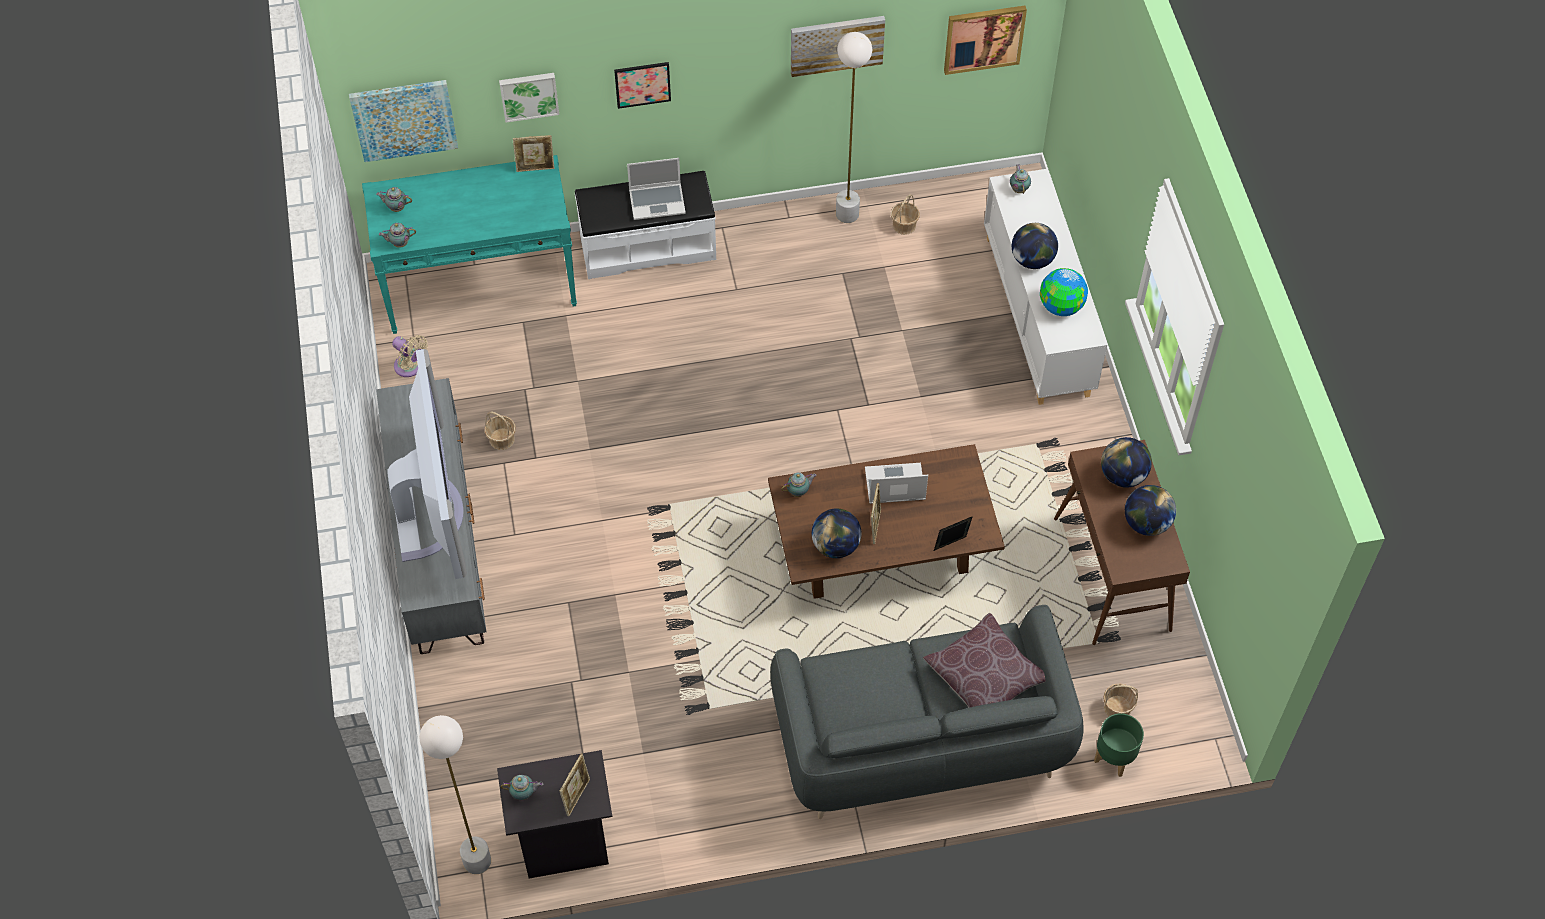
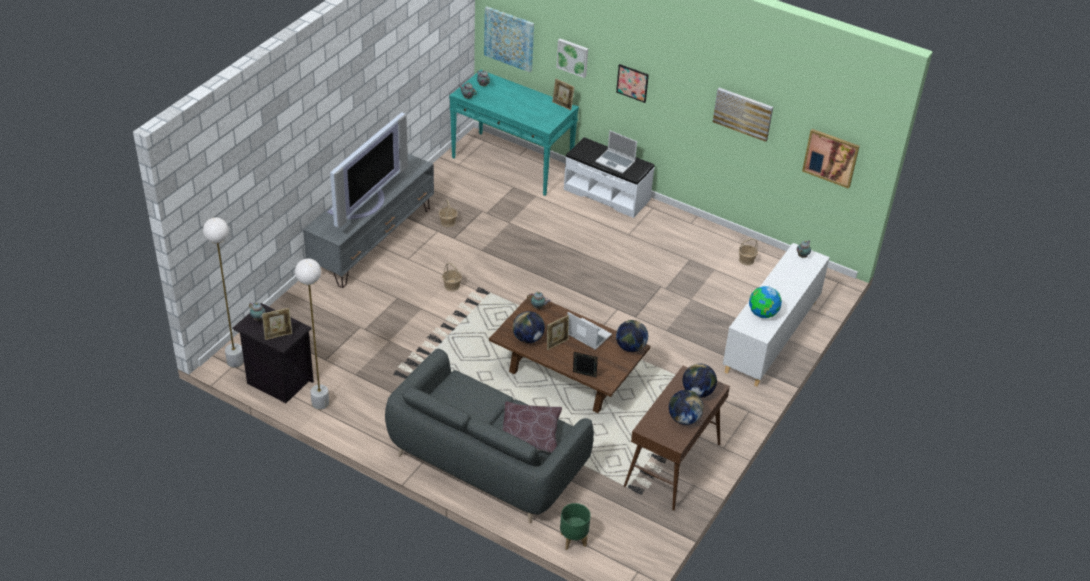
camera: 40 degrees right, 15 degrees down
(410, 367) = (443, 173): beige fan -> none
(847, 214) = (722, 239): white floor lamp -> white floor lamp (320, 403)
(1032, 260) = (772, 287): globe -> globe (630, 347)
(1117, 708) = (602, 521): basket -> basket (452, 285)

